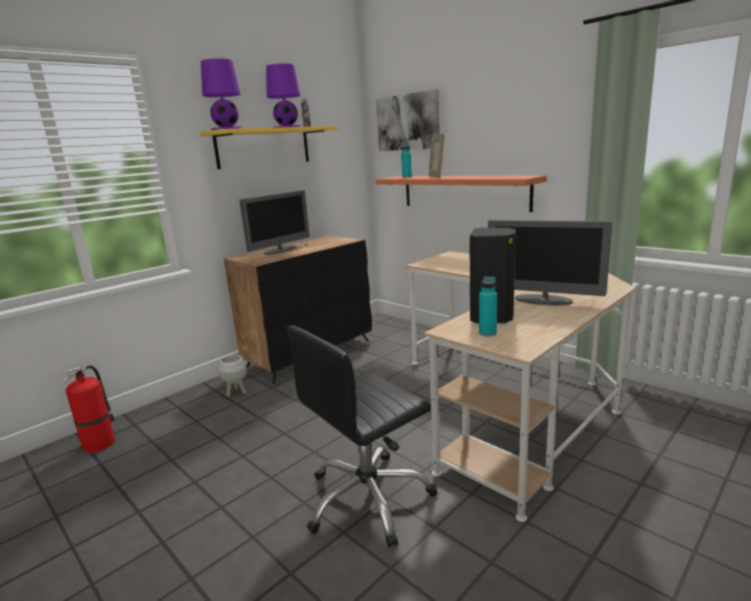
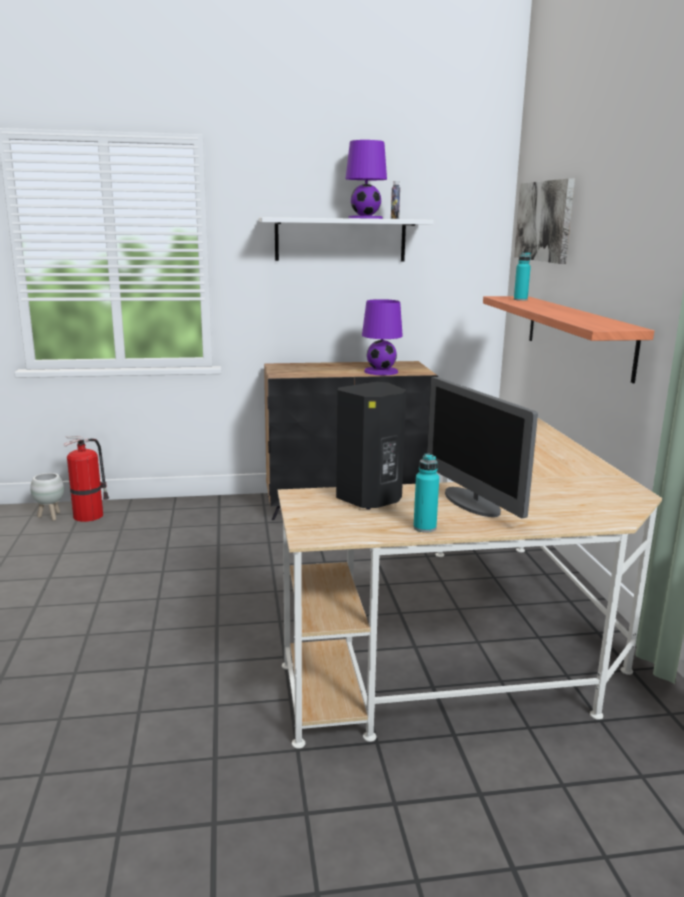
camera: 35 degrees right, 0 degrees up
(226, 129) = (281, 217): purple table lamp -> purple table lamp (380, 371)
(237, 392) = (232, 515): white planter -> white planter (51, 516)
(264, 147) = (340, 239): yellow shelf -> white shelf
(280, 250) = (328, 367): monitor -> none
(368, 499) = (201, 654): black office chair -> none
(436, 177) = (541, 306): picture frame -> none
(487, 333) = (325, 511): turquoise bottle -> turquoise bottle (424, 528)

